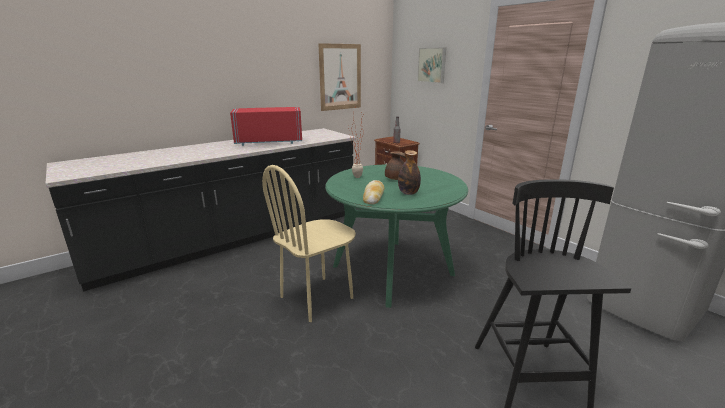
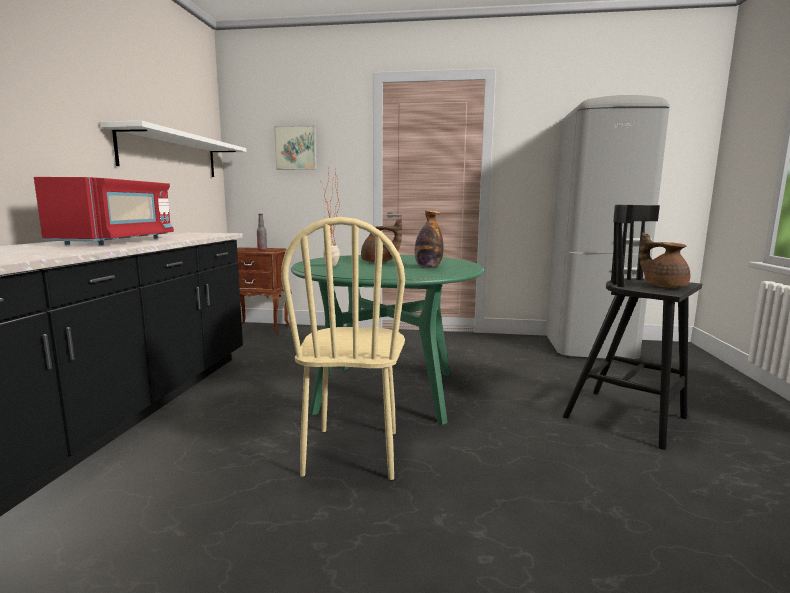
camera: 45 degrees left, 10 degrees down
(269, 142) = (117, 241): red microwave -> red microwave turned 150 degrees clockwise
(340, 77) = (171, 155): picture -> white shelf
(373, 196) = (405, 273): bread -> none
(562, 274) = (663, 286): none -> brown teapot

